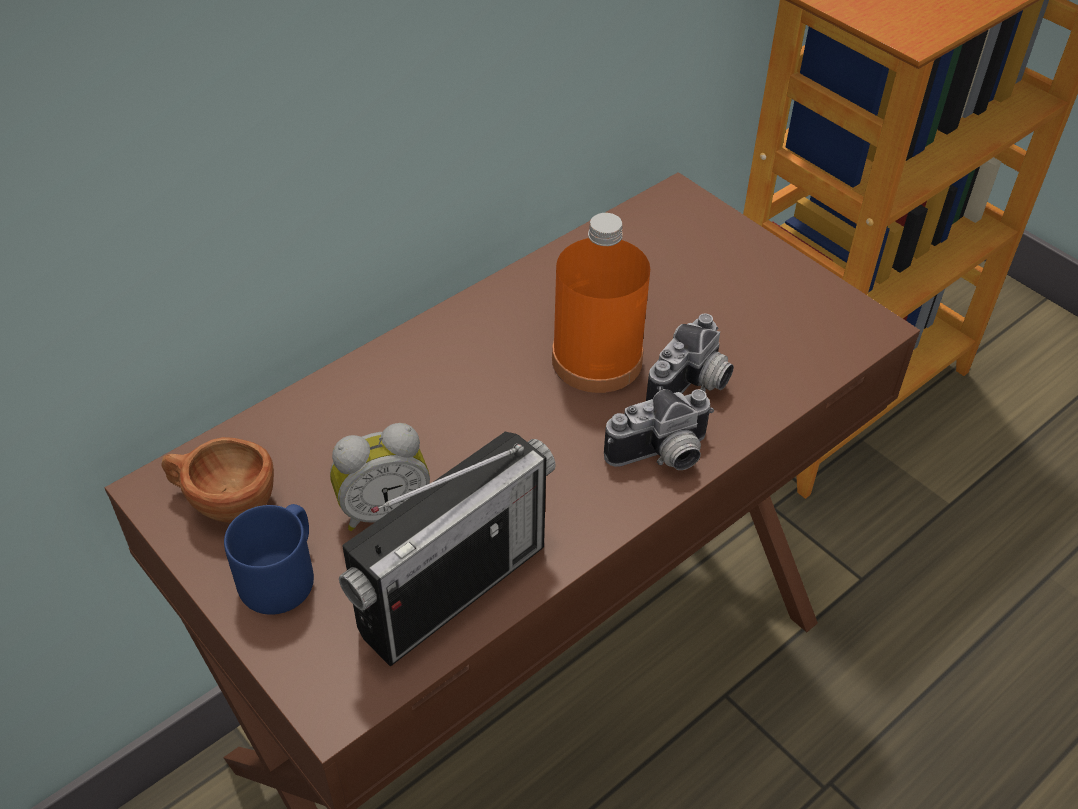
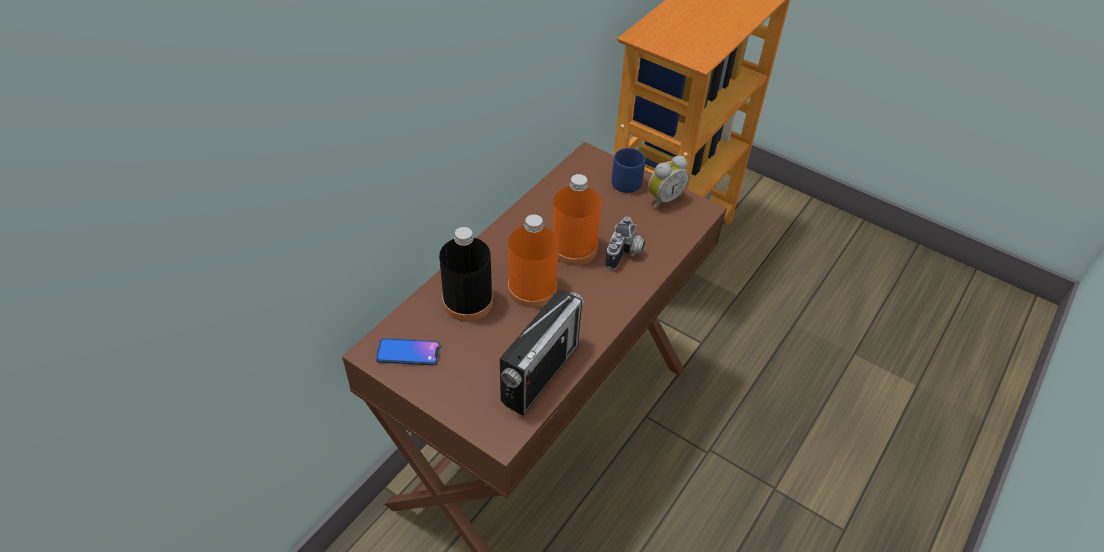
camera: 15 degrees left, 0 degrees up
(223, 502) = (408, 352): brown cup -> phone
(282, 576) = (453, 383): blue mug -> blue mug (627, 180)
(365, 426) = (468, 301): none -> black bottle
(383, 509) = (492, 341): alarm clock -> alarm clock (663, 199)
(493, 422) = (532, 289): none -> orange bottle
(662, 457) = (621, 291): camera -> none

